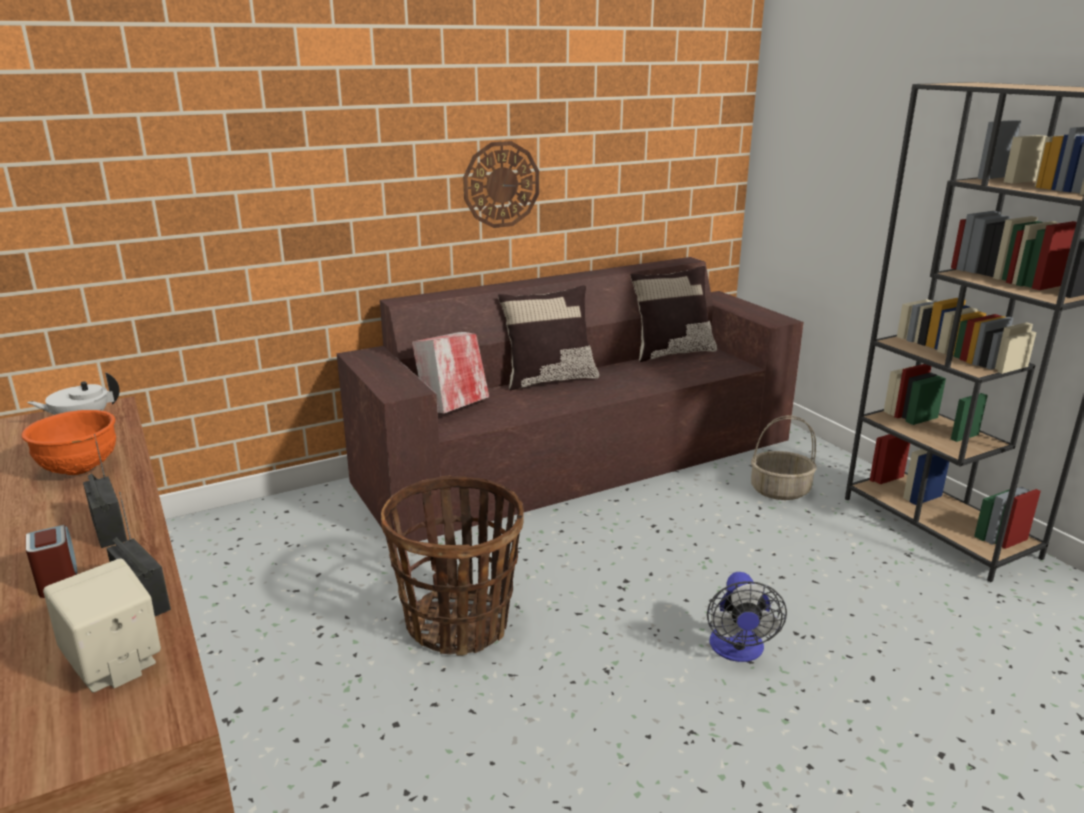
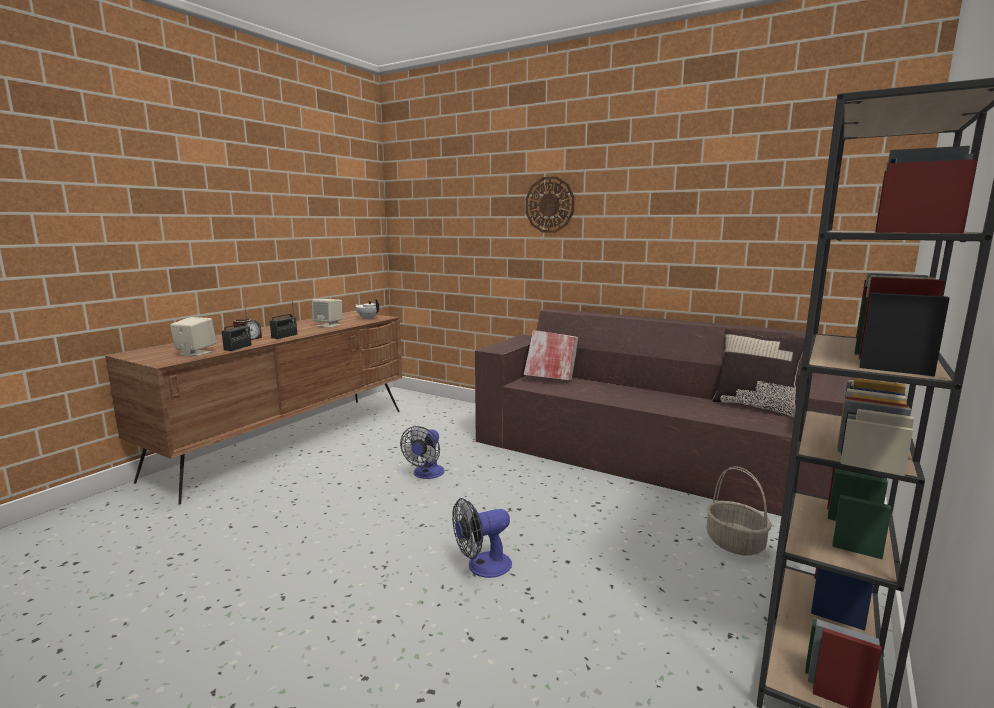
camera: 60 degrees right, 10 degrees down
(80, 469) = (329, 325): orange bowl -> beige speaker
(458, 624) = (426, 474): basket -> fan
(501, 184) = (638, 248): wall clock -> wall clock (549, 205)
(549, 380) = (629, 388): pillow -> none

